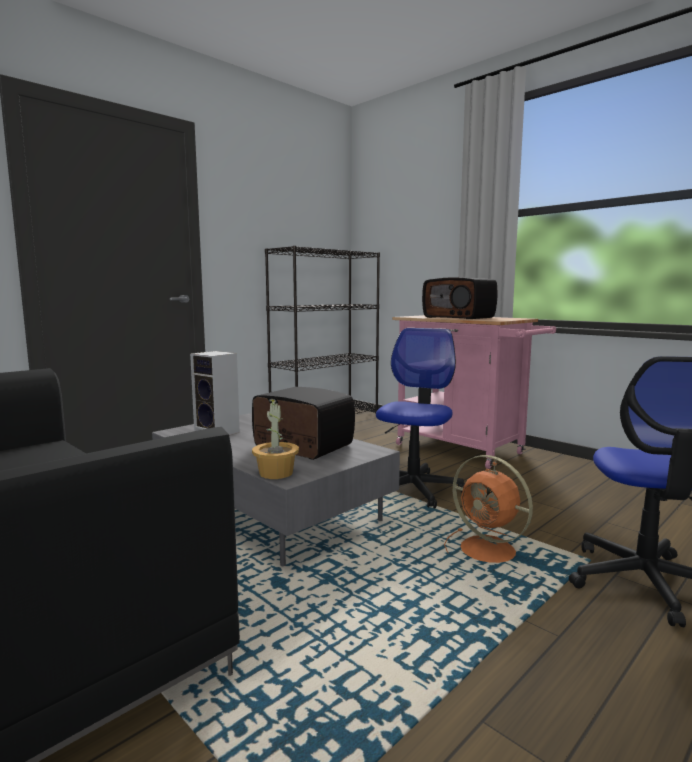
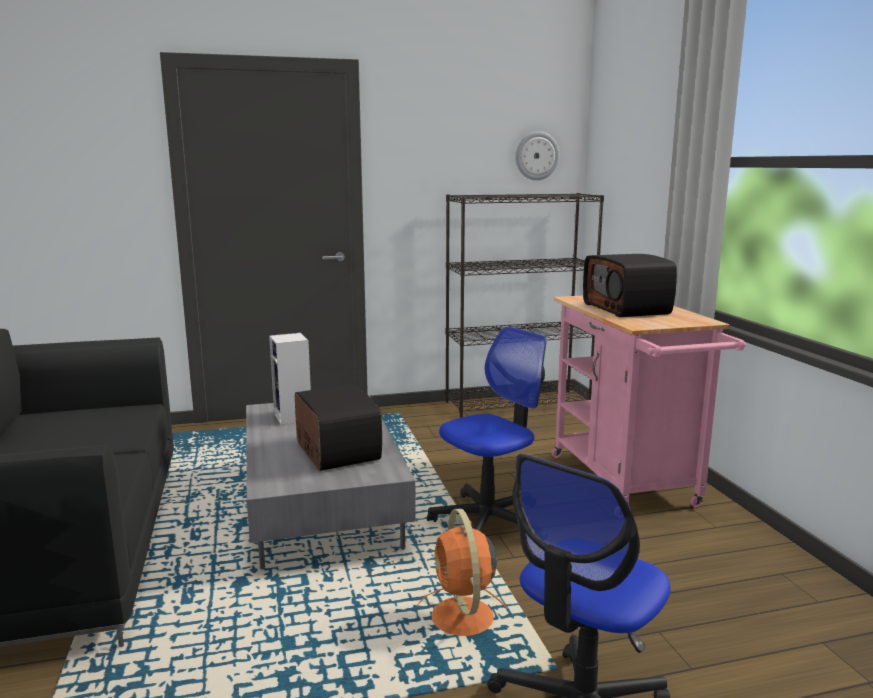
camera: 30 degrees right, 5 degrees up
(276, 473) = (265, 479): potted plant -> none
(323, 223) = (536, 156): none -> wall clock

